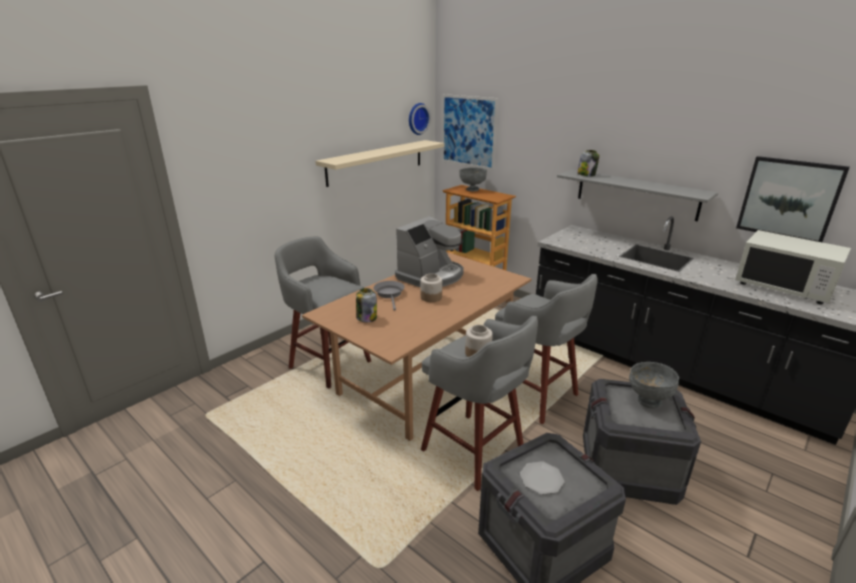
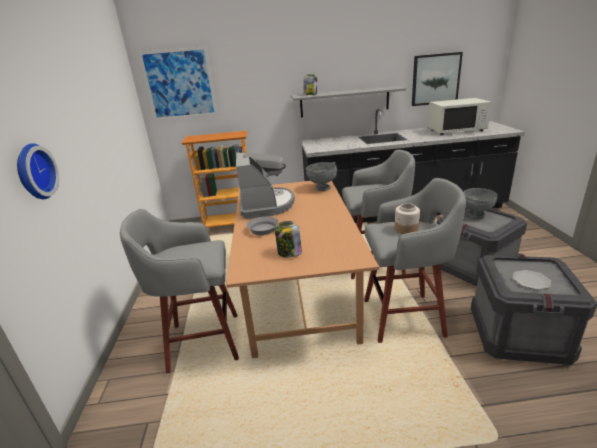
camera: 45 degrees left, 0 degrees up
(376, 162) = (114, 126): beige shelf -> none
(417, 118) = (125, 78): wall clock -> wall clock (33, 172)
(431, 297) = (300, 216): jar -> none
(472, 189) = (205, 136): grey bowl -> grey bowl (322, 188)

